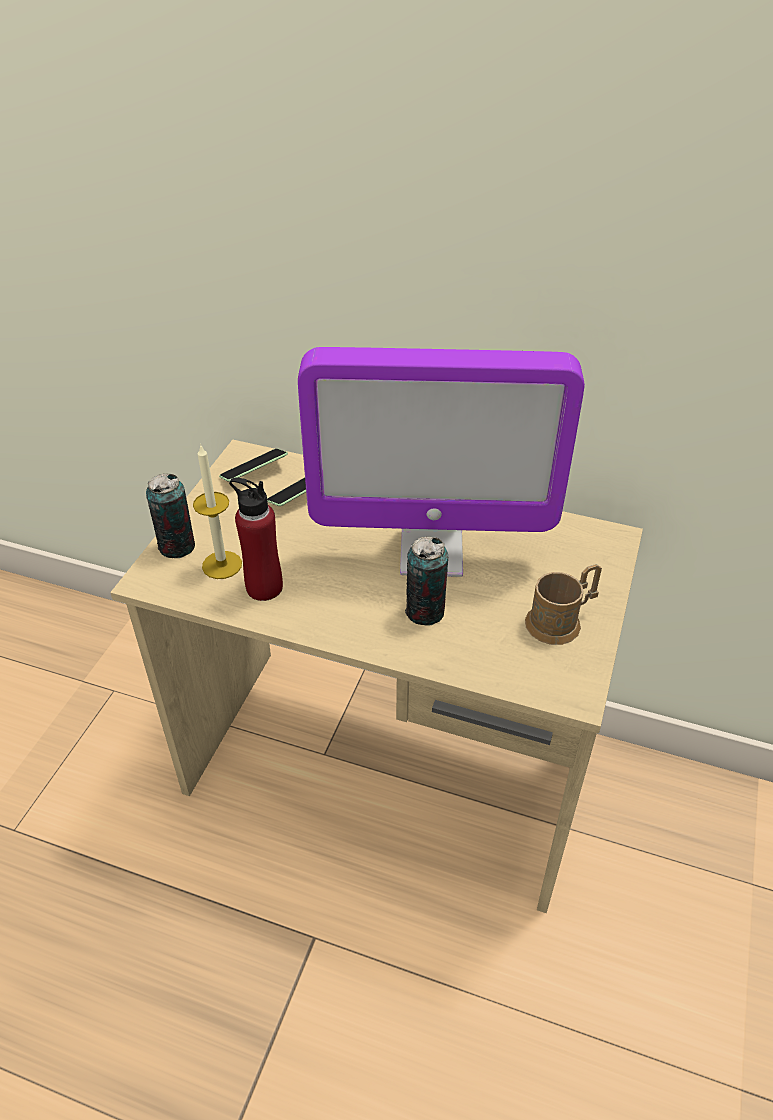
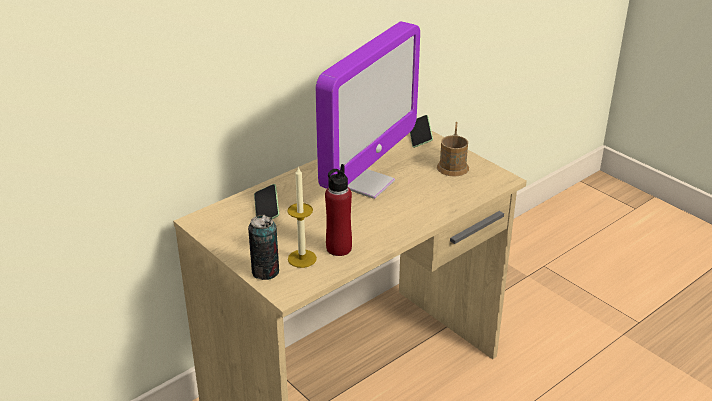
camera: 60 degrees left, 10 degrees down
(254, 472) = (222, 221): phone -> phone (420, 137)
(425, 612) = (410, 201): can -> none

